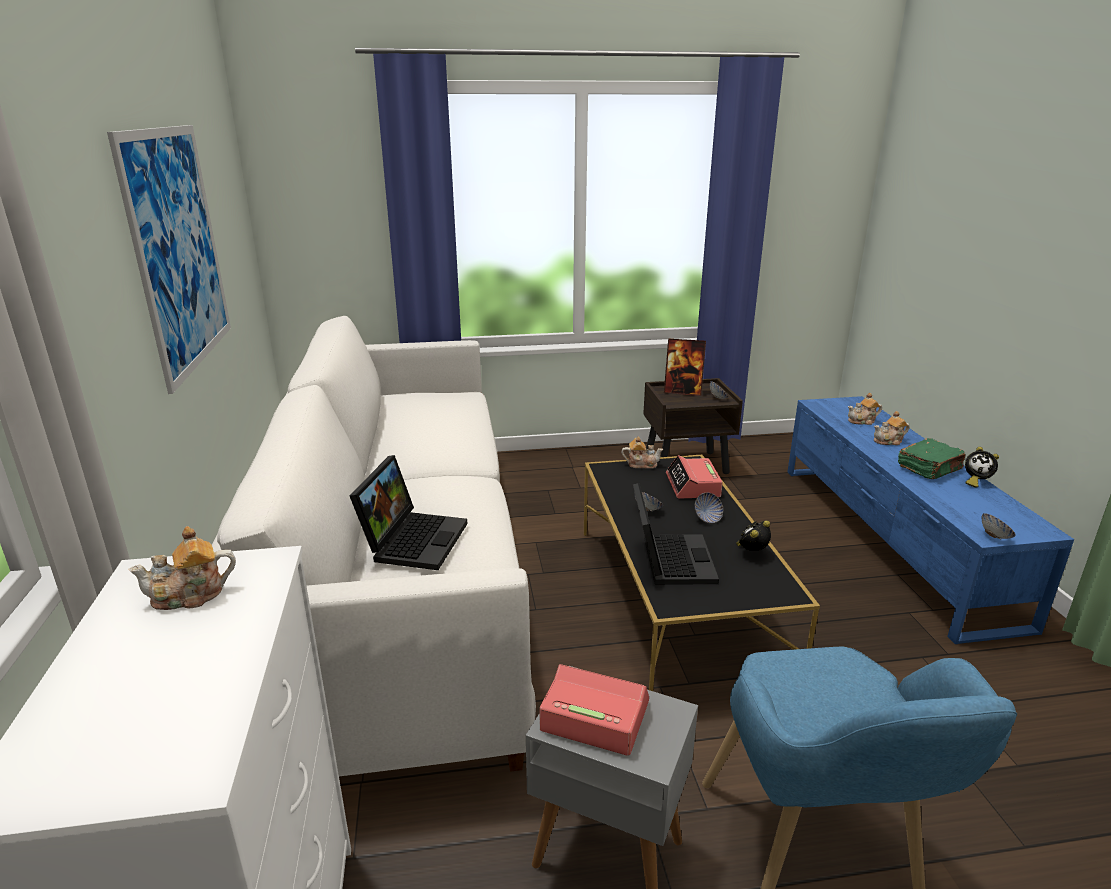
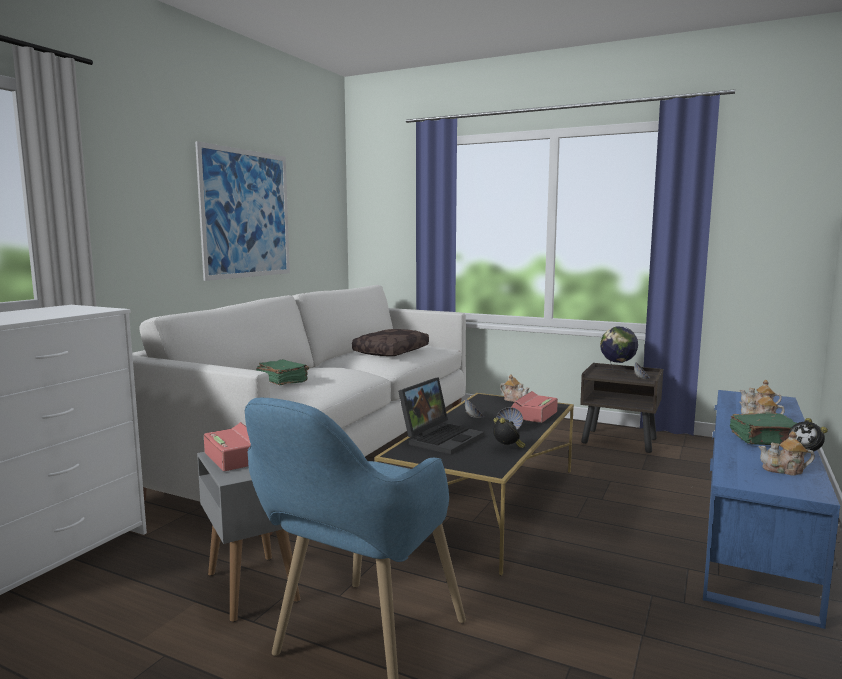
camera: 35 degrees right, 15 degrees down
(190, 595) = (63, 310): teapot -> teapot (784, 470)
(413, 539) = (282, 381): laptop -> green book
(436, 425) = (390, 351): none -> brown pillow
(682, 392) = (617, 372): picture frame -> globe
(752, 552) = (507, 448): alarm clock -> alarm clock turned 75 degrees clockwise
(994, 537) = (741, 483): bowl -> none

